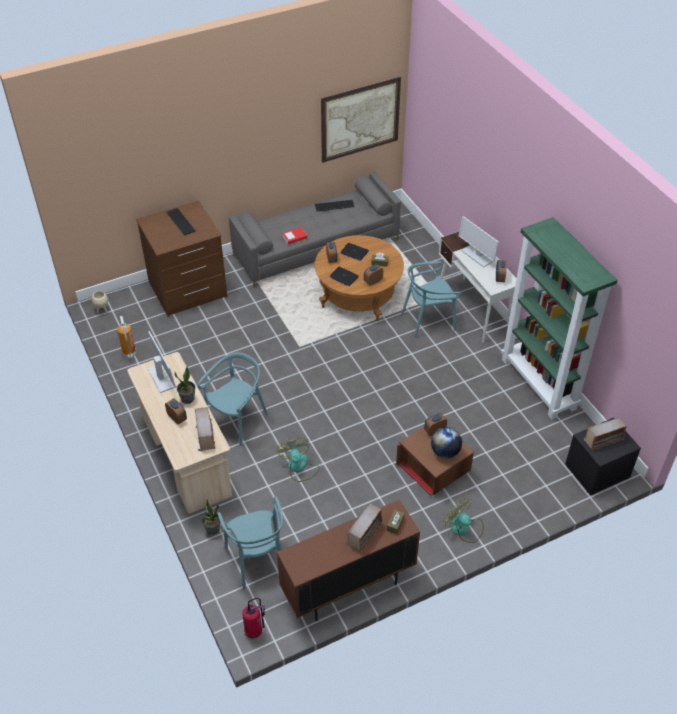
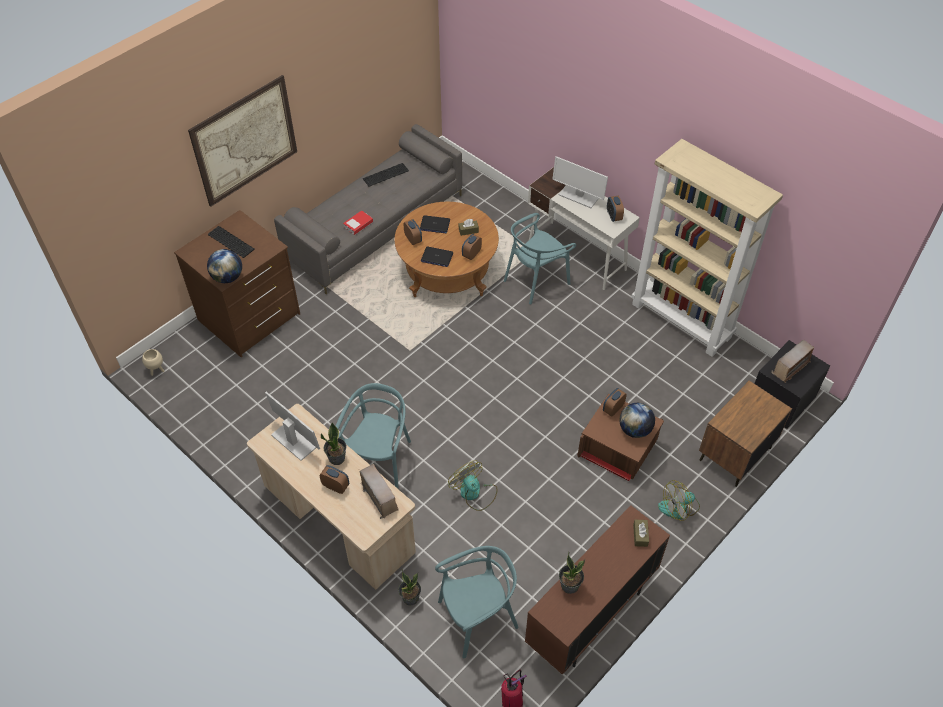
camera: 20 degrees left, 5 degrees up
(129, 354) = (215, 416): fire extinguisher -> none
(166, 246) = (228, 277): none -> globe
(257, 560) = (477, 618): turquoise chair -> turquoise chair turned 75 degrees counterclockwise
(319, 543) = (569, 585): none -> potted plant
(360, 119) = (396, 68): picture -> picture (245, 141)
(364, 533) = (613, 557): radio -> none
(464, 528) = (679, 507): fan -> fan turned 45 degrees counterclockwise
(533, 502) = (734, 454): none -> brown nightstand
(539, 384) = (682, 321): green bookcase -> beige bookcase

